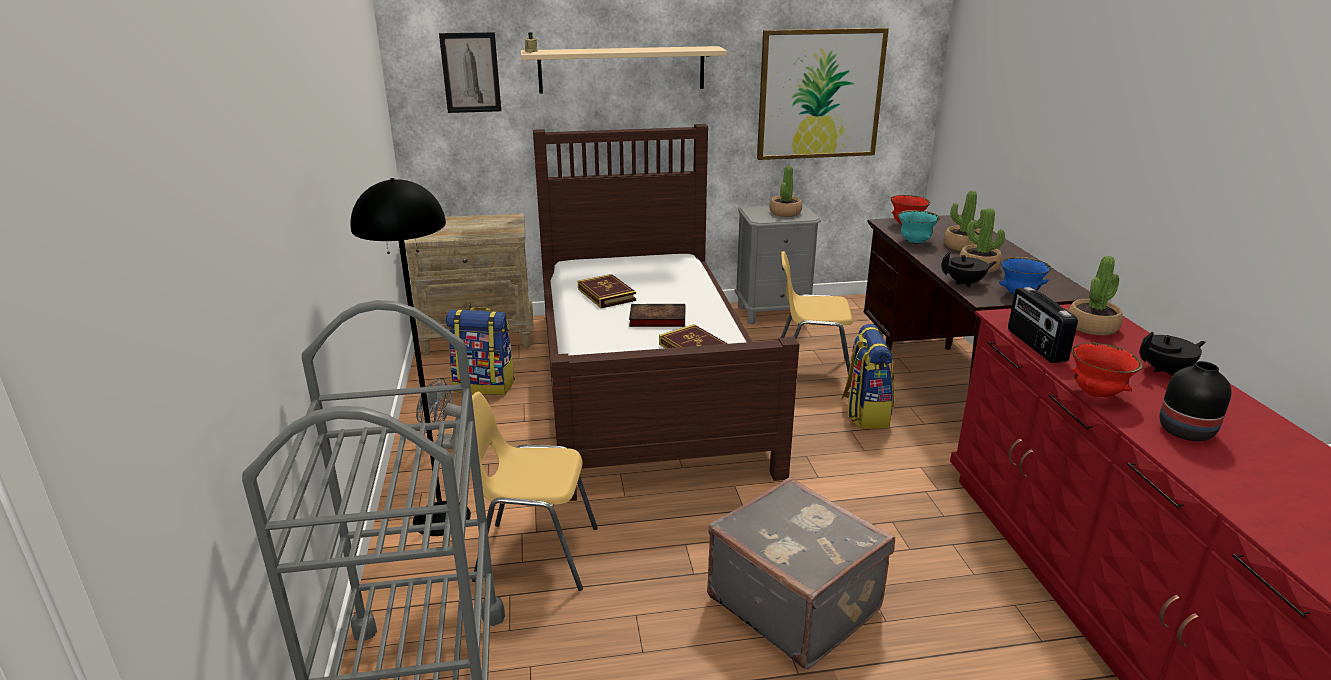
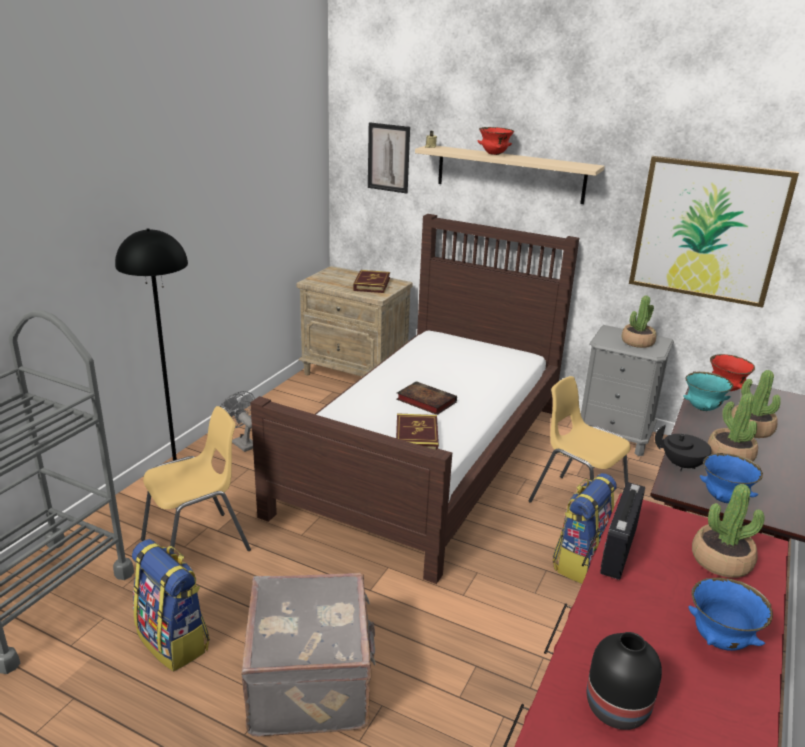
camera: 35 degrees right, 0 degrees up
(485, 385) = (315, 411): backpack -> backpack (174, 641)
(535, 554) = (197, 546): yellow chair -> yellow chair turned 105 degrees clockwise
(606, 295) = (417, 368): book -> book (372, 284)
(1096, 394) = (589, 624): red bowl -> red bowl (494, 154)
(1165, 370) = (720, 641): black teapot -> blue bowl

